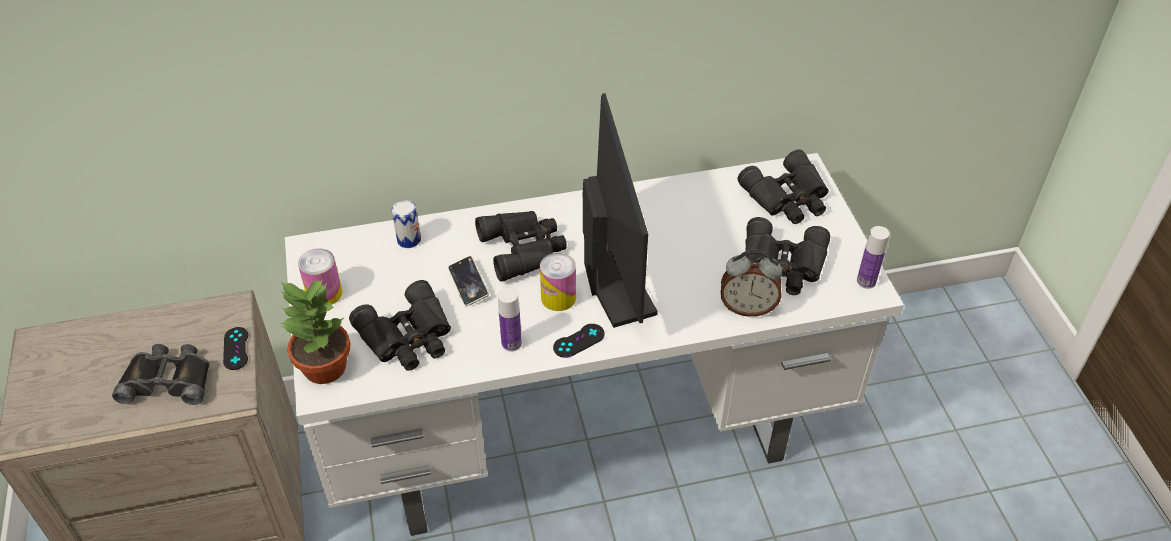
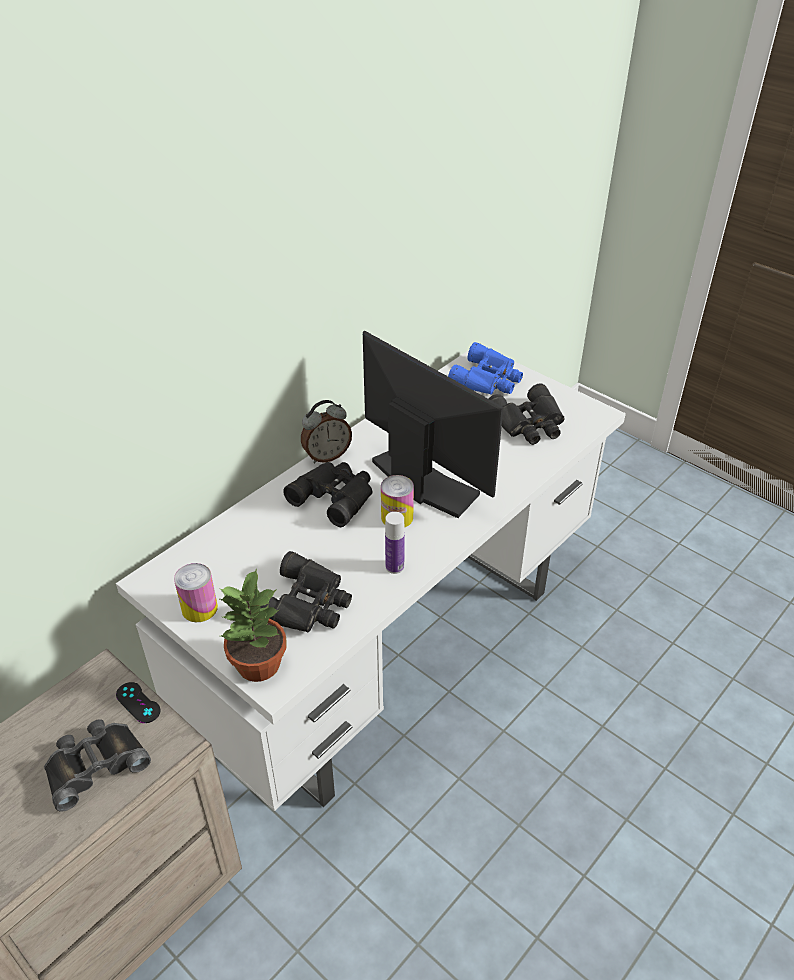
camera: 35 degrees left, 5 degrees down
(409, 240) = (233, 533): can -> none
(468, 283) = (316, 541): phone -> none
(579, 341) = (442, 539): black game controller -> none
(747, 307) = (534, 460): alarm clock -> alarm clock (327, 456)
(788, 197) = (488, 379): black binoculars -> blue binoculars
(866, 281) = (589, 409): bottle -> none

